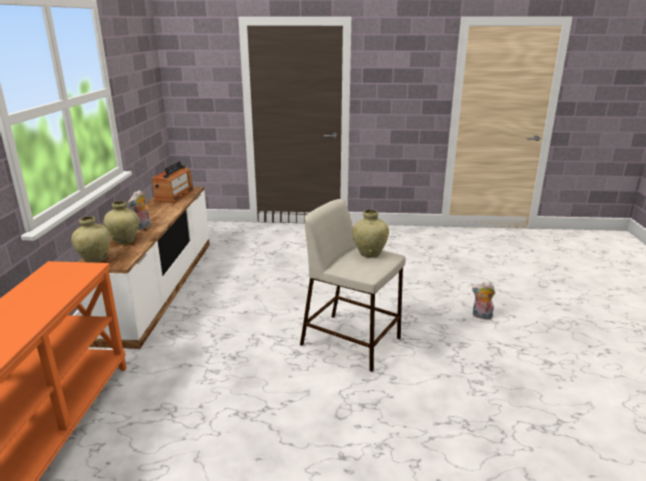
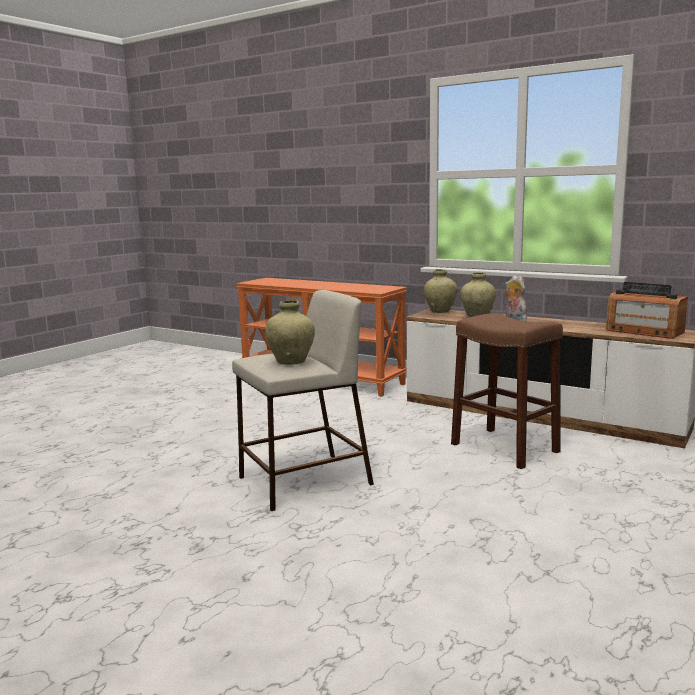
camera: 120 degrees right, 10 degrees down
(239, 288) = (504, 448): none -> brown stool
(481, 316) = (229, 601): plush toy -> none

